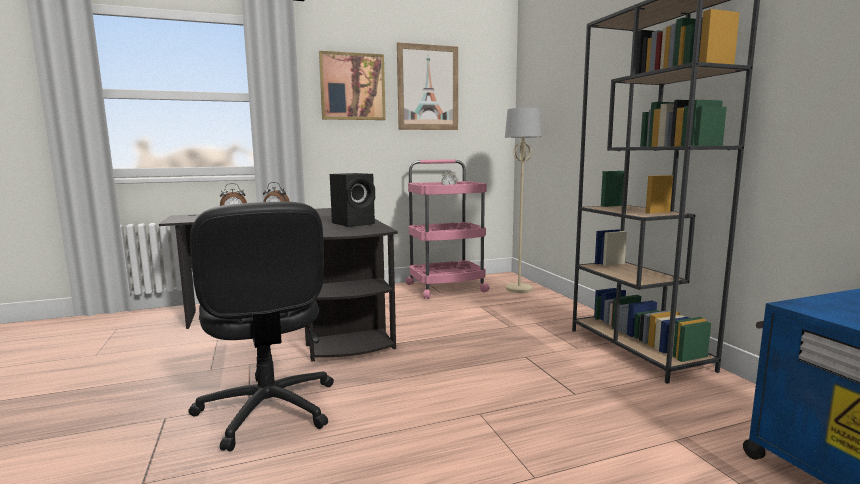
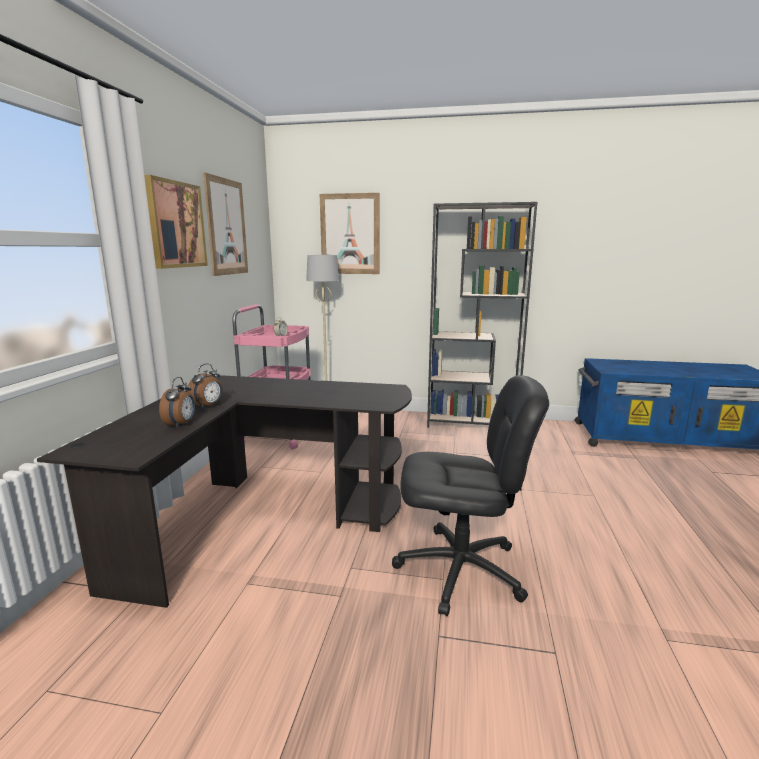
camera: 60 degrees left, 5 degrees up
(354, 223) = (343, 389): black speaker -> none
(564, 83) = (350, 234): none -> picture

